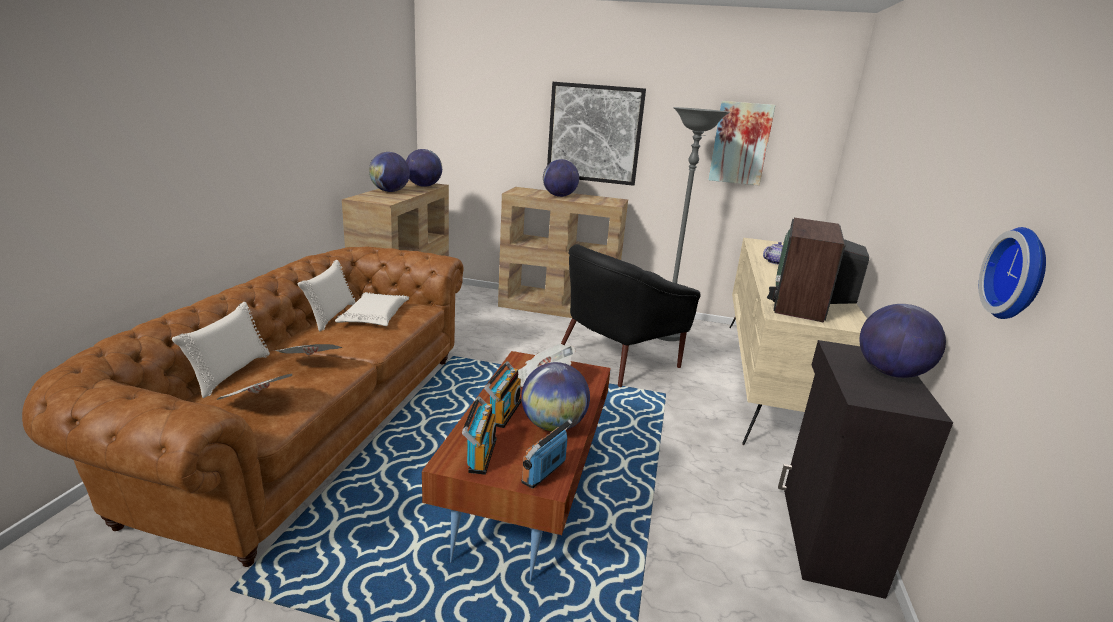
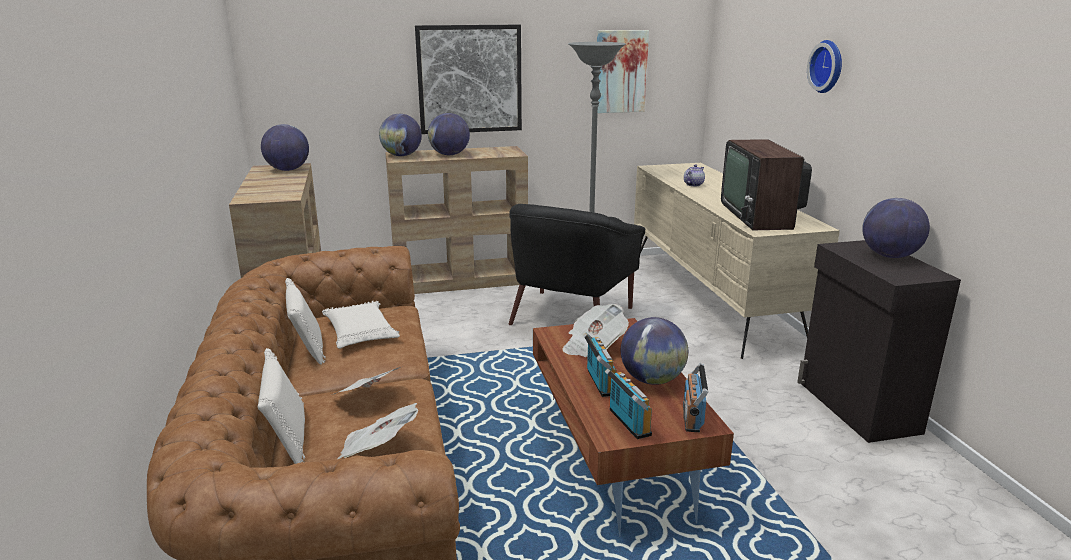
camera: 25 degrees left, 0 degrees up
(390, 191) = (264, 184): globe -> globe (401, 155)
(1020, 274) = (992, 160): wall clock -> wall clock (828, 66)

